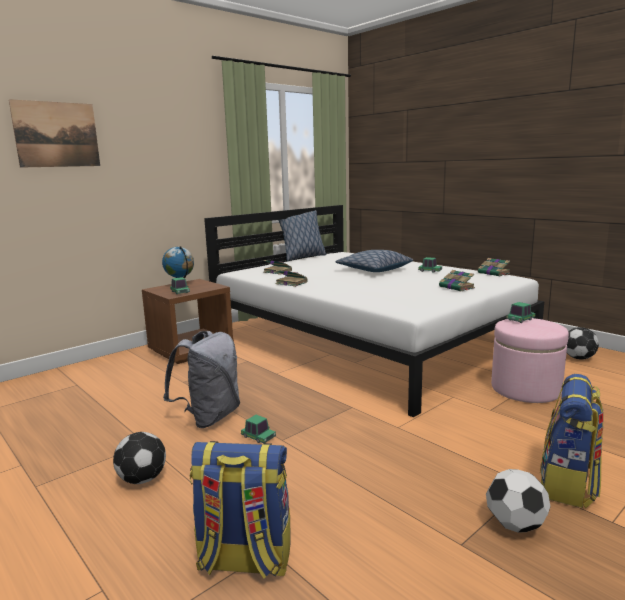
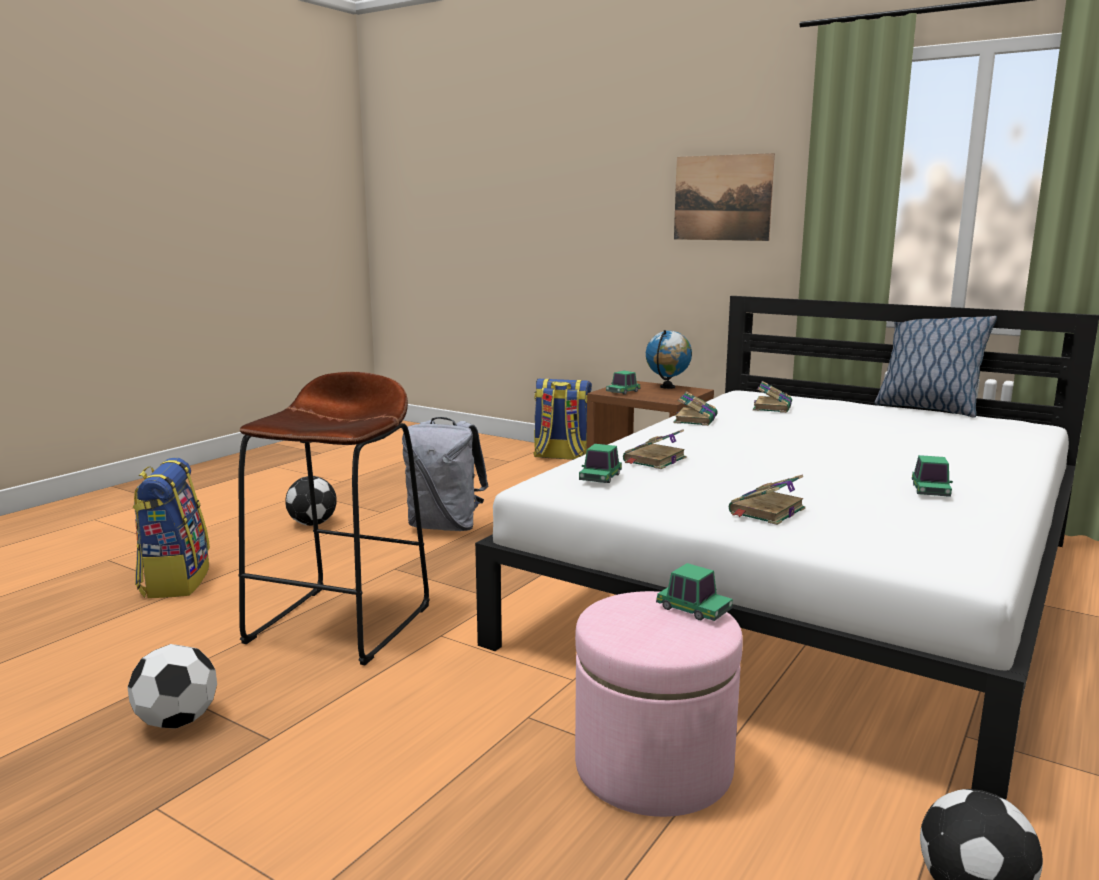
camera: 75 degrees right, 0 degrees up
(57, 134) = (585, 169): picture -> picture (722, 198)
(258, 437) = (400, 556): toy car -> toy car (600, 478)
(372, 462) = (340, 623): none -> brown stool
(374, 270) = (870, 452): pillow -> none
(494, 273) = (991, 547): book -> book (654, 460)
(568, 485) = (262, 778): backpack -> backpack (561, 456)

